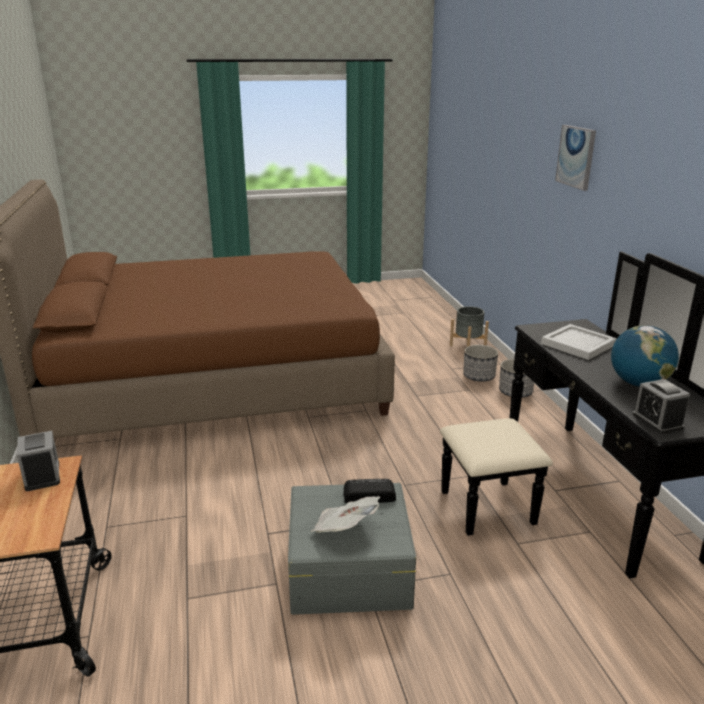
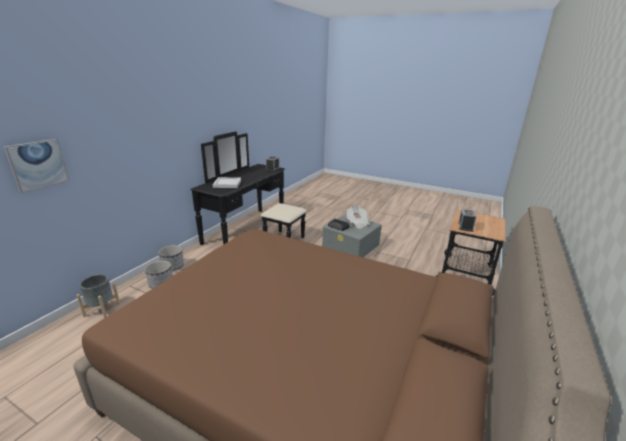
camera: 140 degrees left, 0 degrees up
(576, 156) = (139, 113): picture -> picture (38, 164)
(638, 383) = (250, 173): globe -> none

